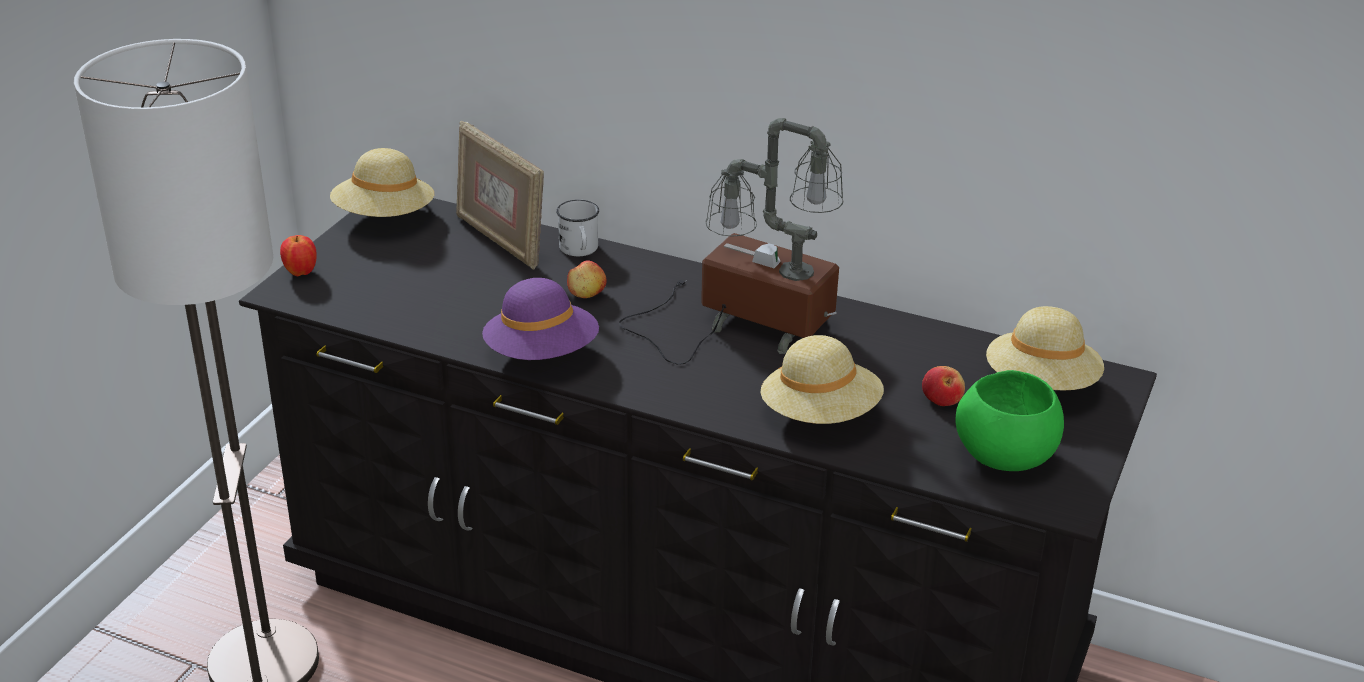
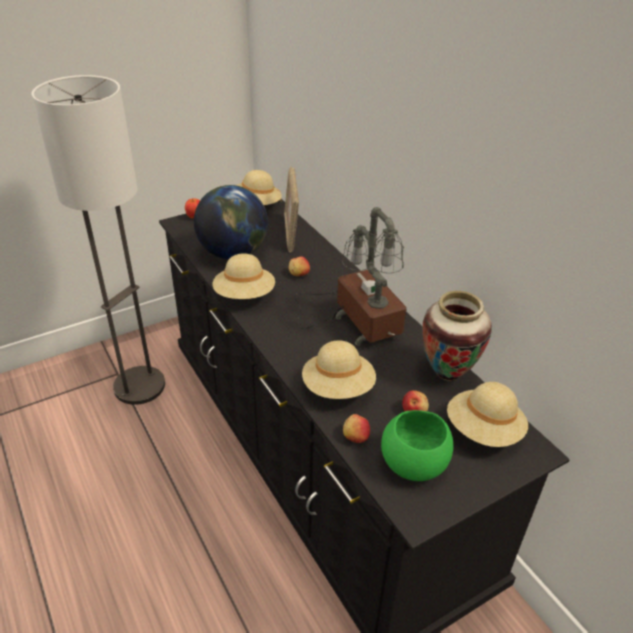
camera: 35 degrees right, 5 degrees up
(443, 302) = (233, 253): none -> globe
(542, 354) = (245, 295): purple hat -> beige hat
(579, 250) = (320, 251): white mug -> none
(907, 459) = (355, 436): none -> apple
(931, 340) = (447, 373): none -> vase

